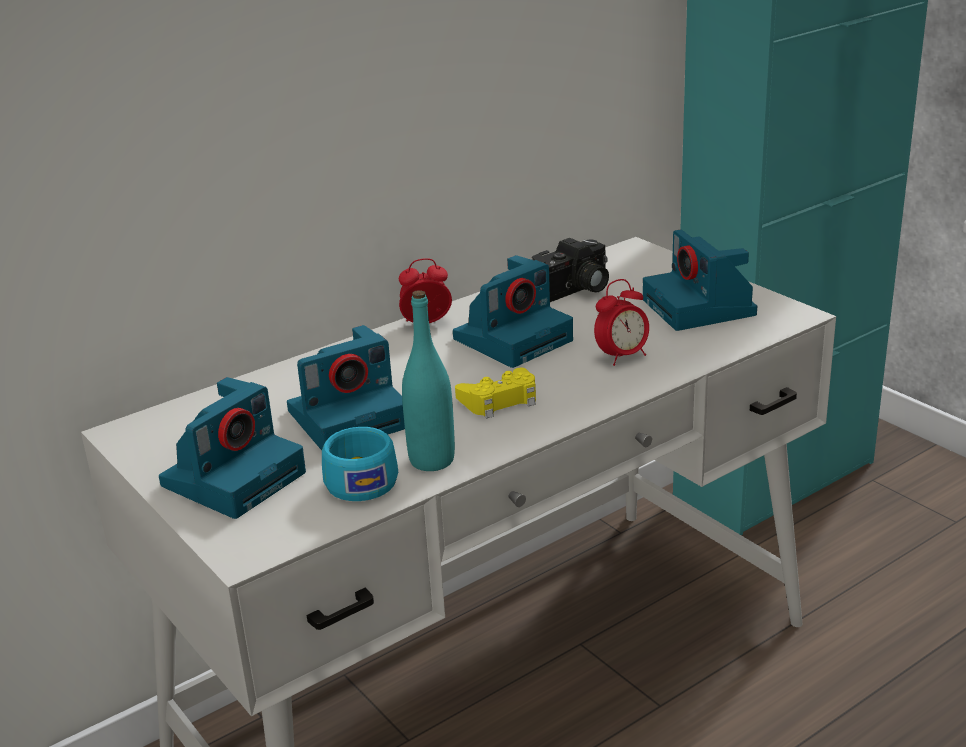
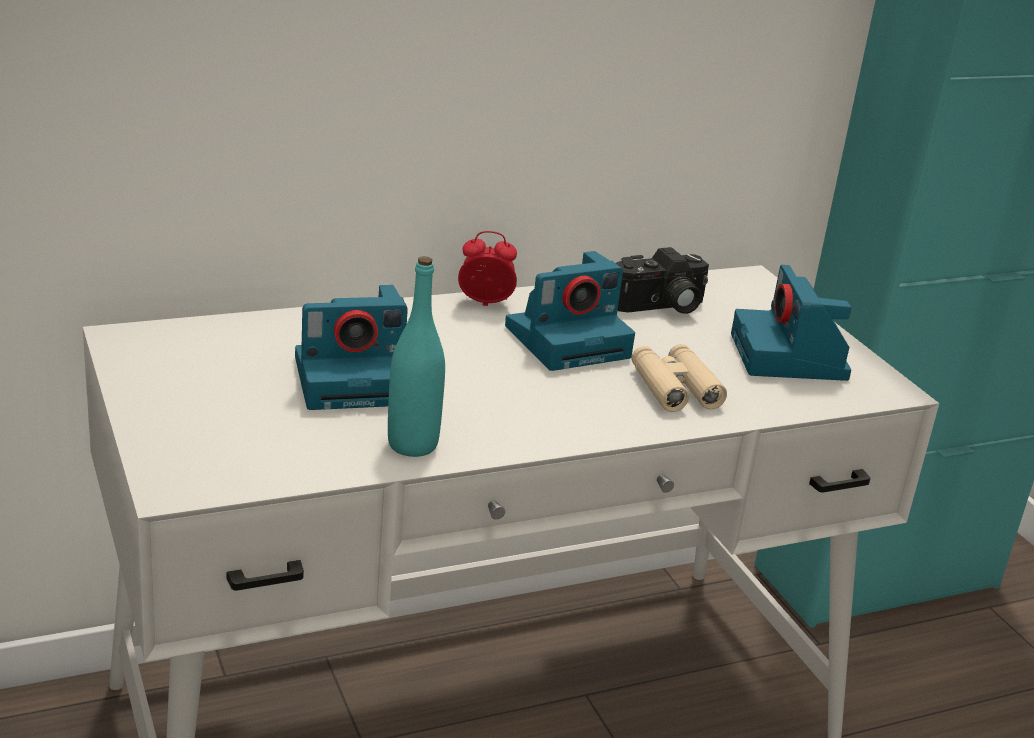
camera: 10 degrees right, 0 degrees up
(235, 477) = (205, 410): camera -> none
(359, 480) = (328, 445): turquoise cup -> none
(500, 400) = (518, 401): yellow game controller -> none
(622, 356) = (674, 388): alarm clock -> beige binoculars

